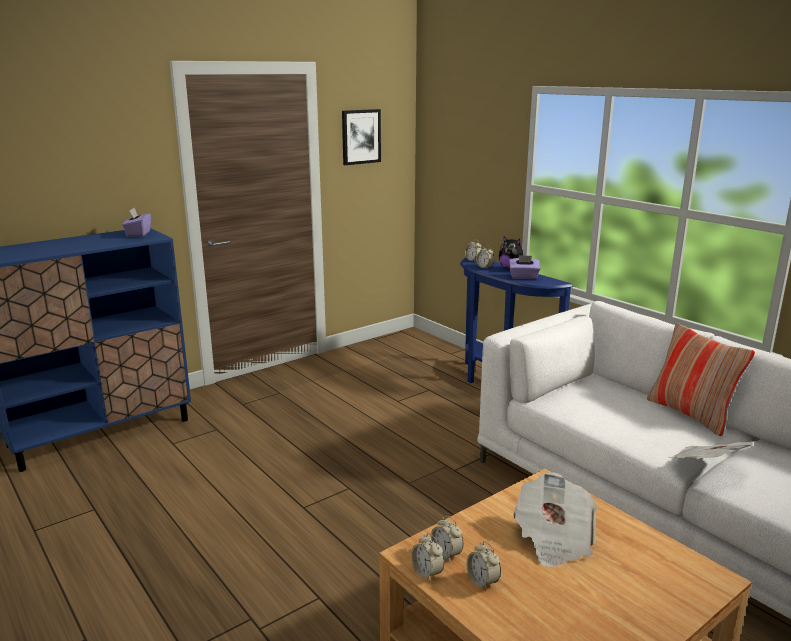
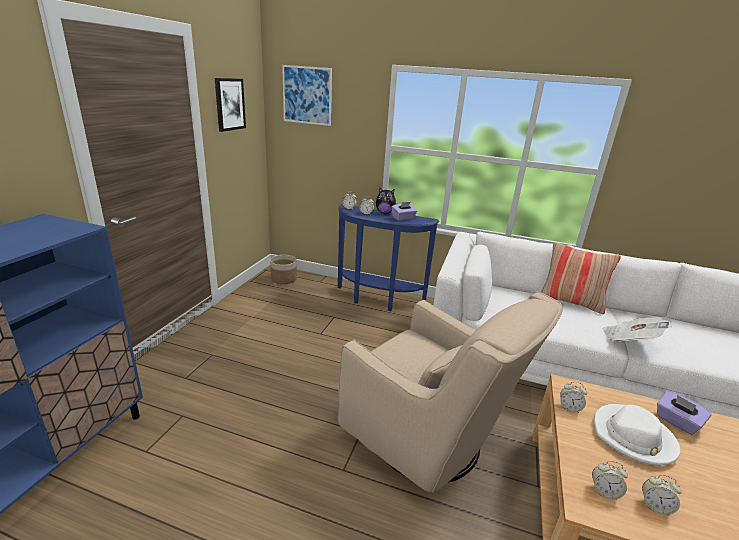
camera: 35 degrees left, 5 degrees up
(138, 234) = (45, 225): purple tissue box -> purple tissue box (676, 422)
(408, 518) = (430, 441): none -> beige armchair
(411, 343) = (283, 279): none -> planter
(427, 573) = (618, 520): alarm clock -> alarm clock (569, 407)
(452, 124) = (307, 95): none -> picture
(553, 539) = (633, 437): newspaper -> white hat

